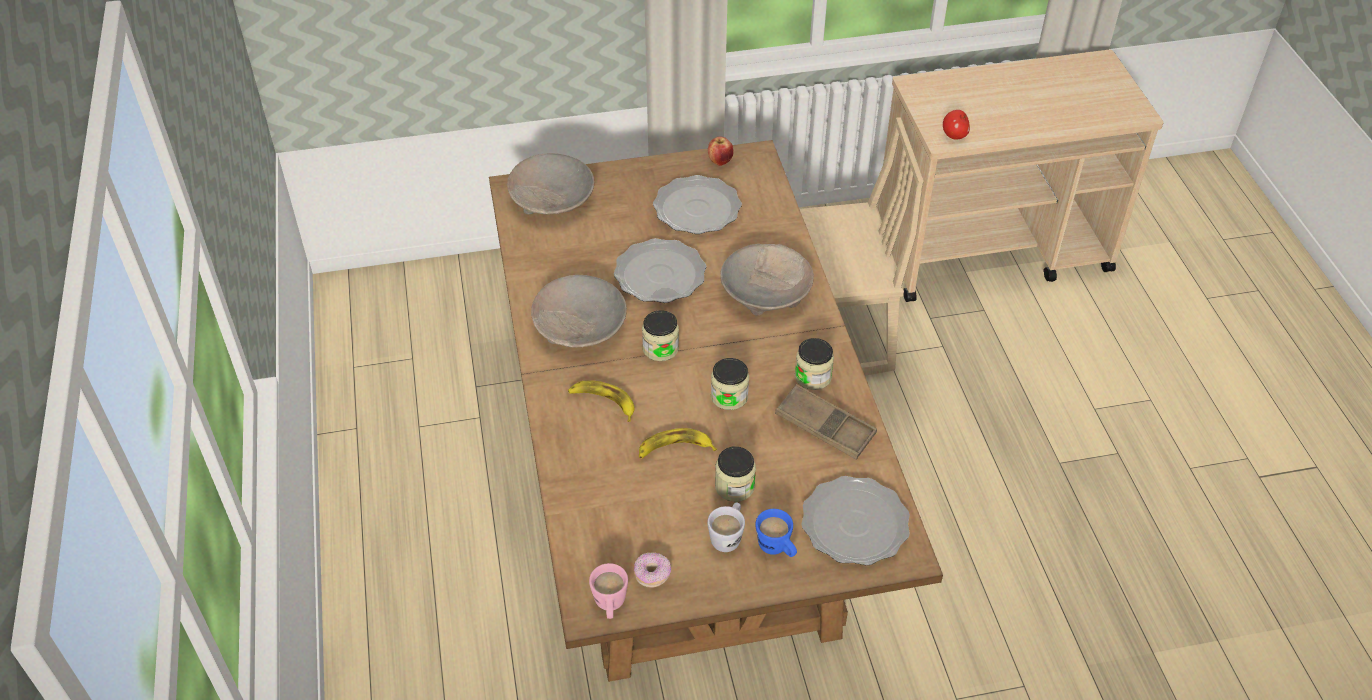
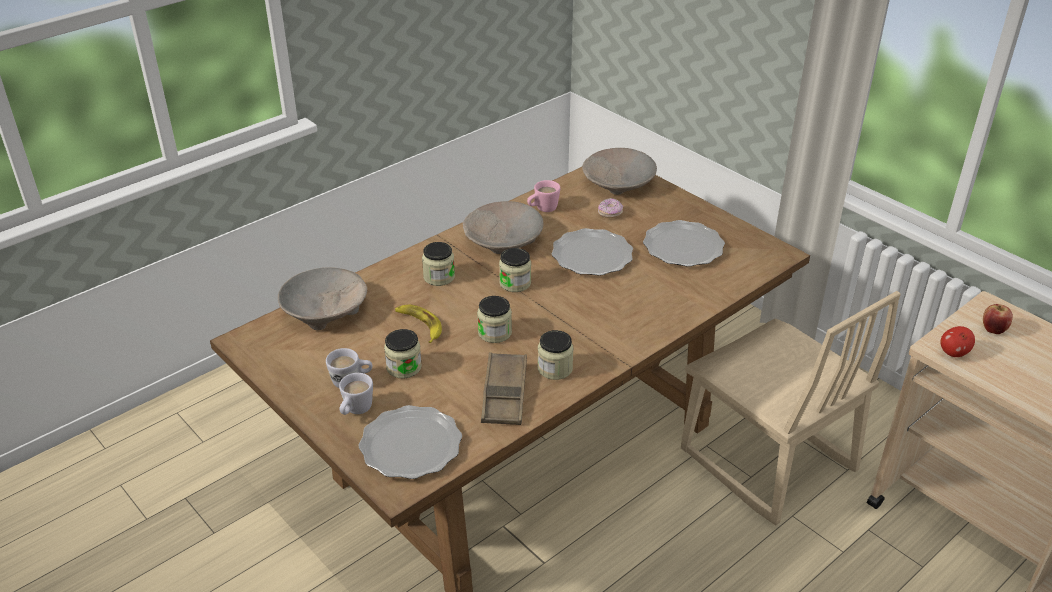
camera: 60 degrees right, 10 degrees down
(603, 402) = (439, 277): banana -> jar
(610, 606) = (251, 348): pink mug -> pink mug (542, 209)
(652, 574) = (291, 357): donut -> donut (610, 213)
(720, 161) = (750, 239): apple -> apple (993, 330)
(765, 292) = (625, 312): beige bowl -> beige bowl (324, 310)
(777, 549) = (355, 411): blue mug -> white mug

